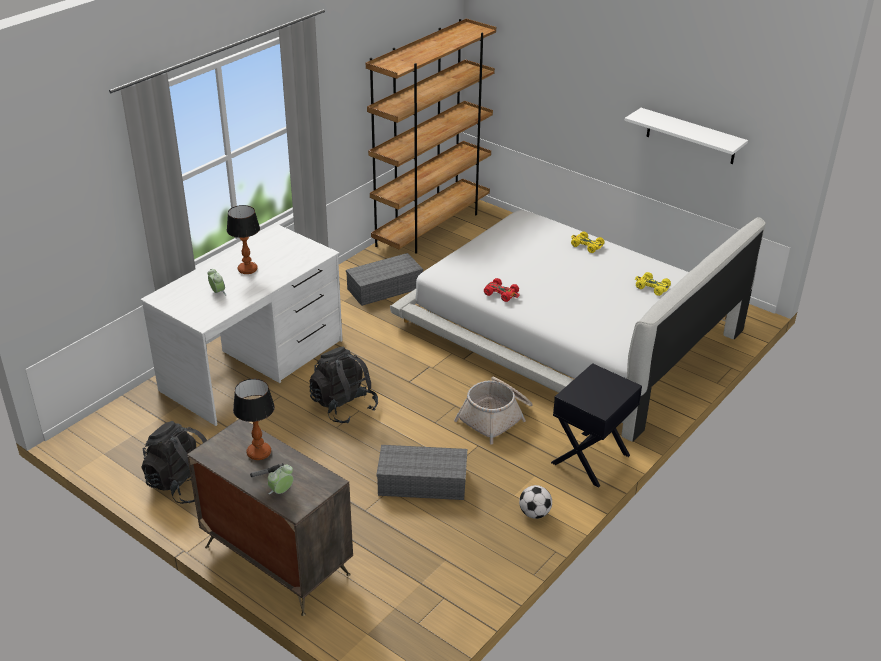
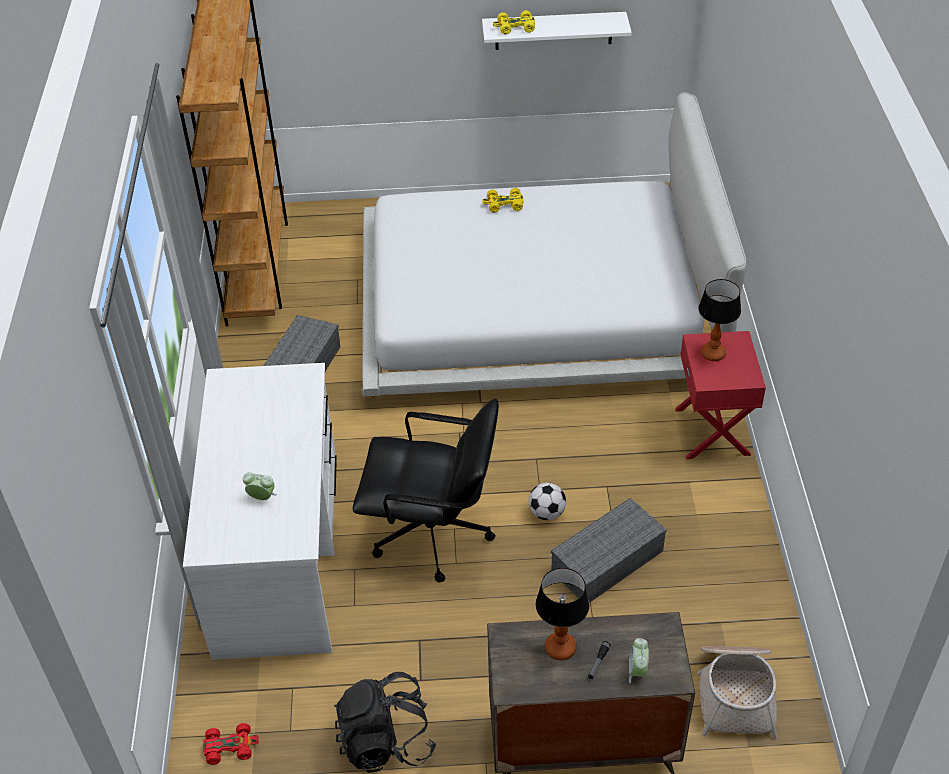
camera: 40 degrees left, 10 degrees up
(248, 269) = (255, 447): table lamp -> table lamp (713, 353)
(343, 406) = (433, 534): black backpack -> black office chair
(496, 417) = (586, 445): basket -> basket (735, 693)
(501, 294) = (496, 308): red toy car -> red toy car (230, 747)
(534, 513) = (733, 519): football -> football (546, 513)
(591, 459) = (713, 431): black nightstand -> red nightstand
(652, 287) = (616, 218): yellow toy car -> yellow toy car (515, 27)

